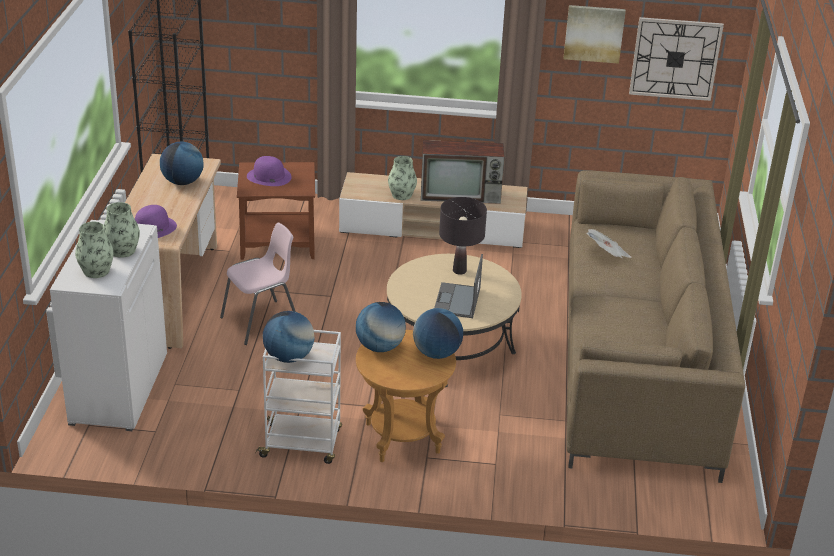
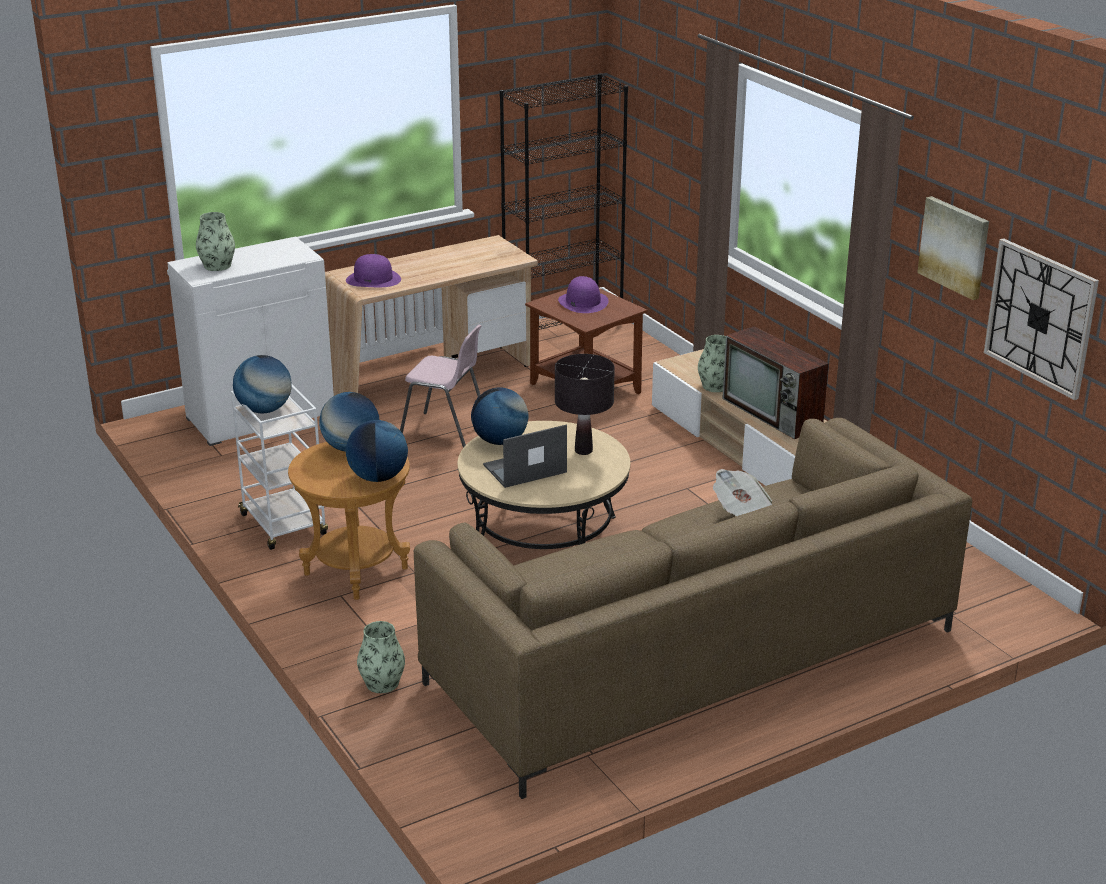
camera: 55 degrees right, 5 degrees down
(122, 250) = (263, 263): vase -> vase (382, 683)
(182, 182) = (469, 262): globe -> globe (500, 441)

